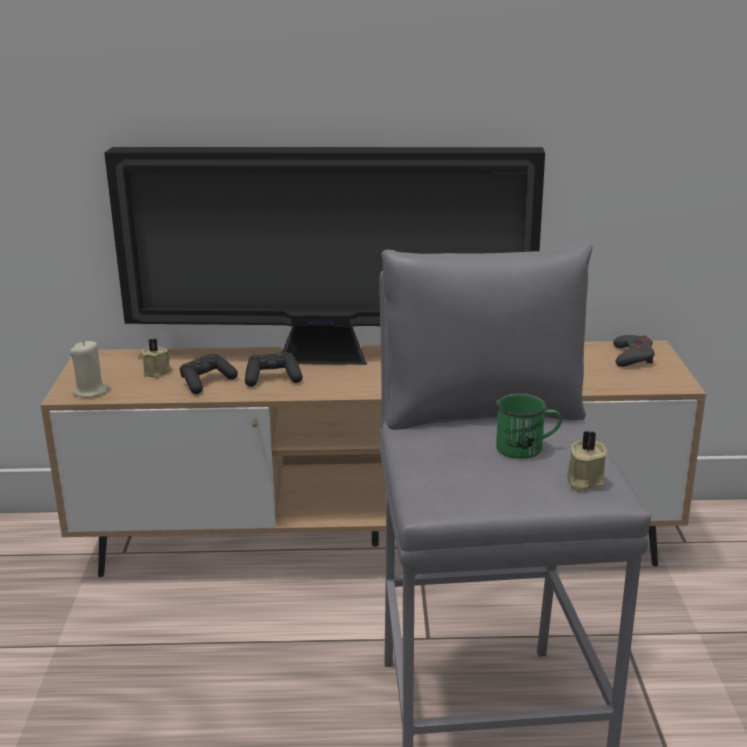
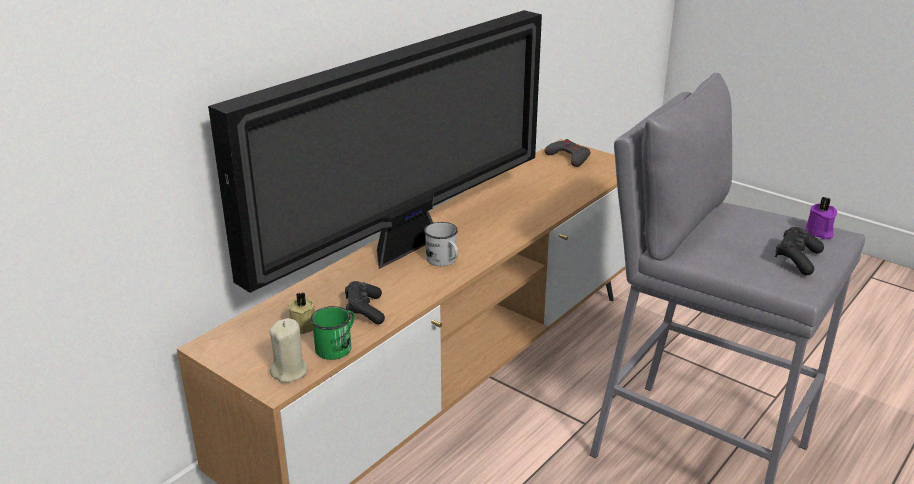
camera: 50 degrees left, 5 degrees up
(273, 379) = (405, 281): black game controller -> black game controller (797, 260)
(330, 380) = (444, 261): none -> white mug
(527, 448) = (759, 229): green mug -> green mug (337, 346)
(583, 480) = (819, 232): beige candle -> purple candle

